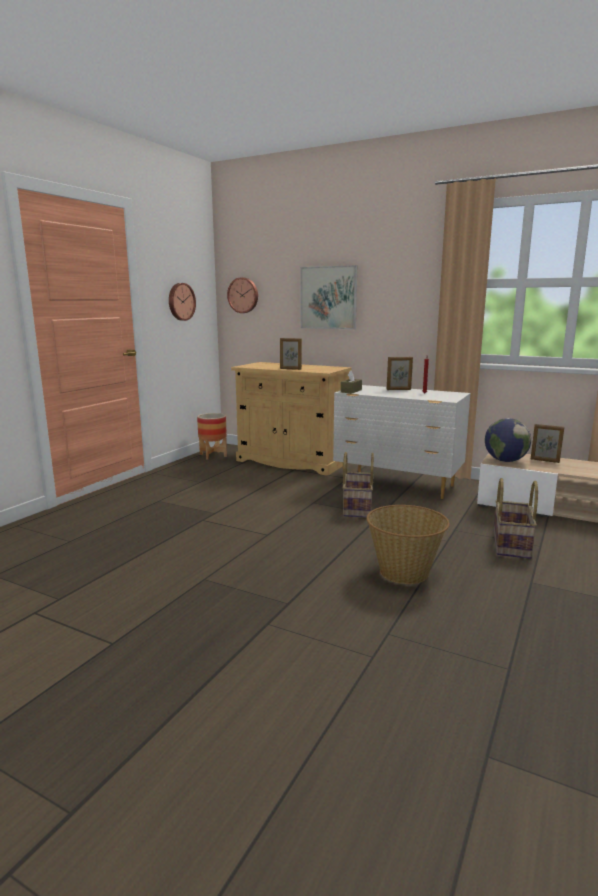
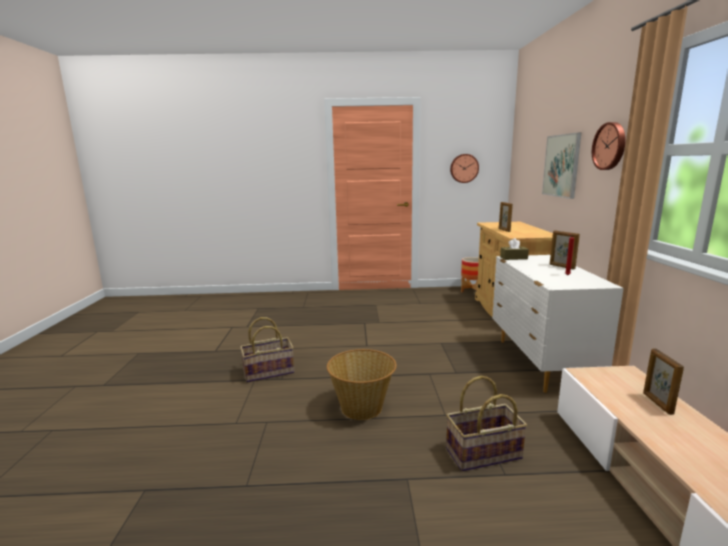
camera: 60 degrees right, 0 degrees up
(243, 295) = (521, 162): wall clock -> wall clock (610, 146)
(357, 508) = (456, 360): basket -> basket (269, 371)
(505, 461) = (601, 379): globe -> none

